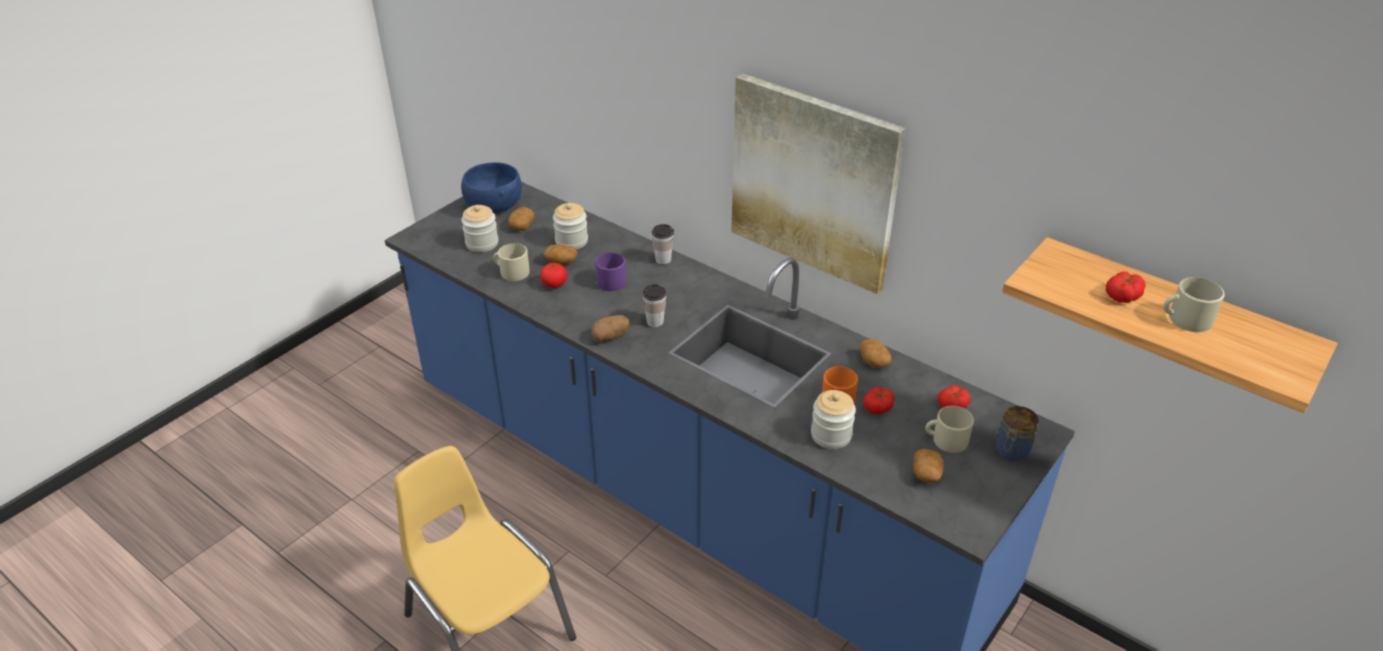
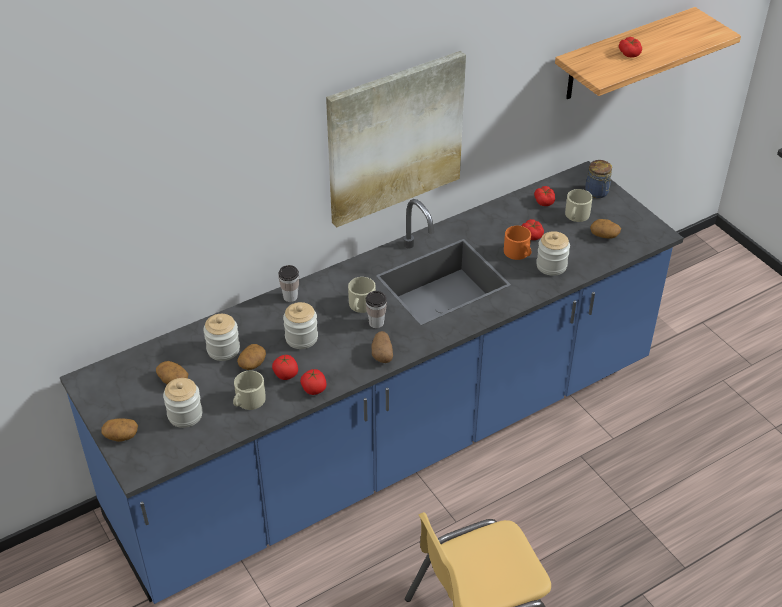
camera: 70 degrees left, 5 degrees up
(493, 206) = (122, 395): blue bowl -> none
(542, 305) = (314, 389): none -> tomato
(608, 281) = (301, 338): purple mug -> jar
(873, 361) = (482, 221): potato -> potato (121, 436)
(1184, 319) = (659, 42): beige mug -> beige mug (360, 306)

